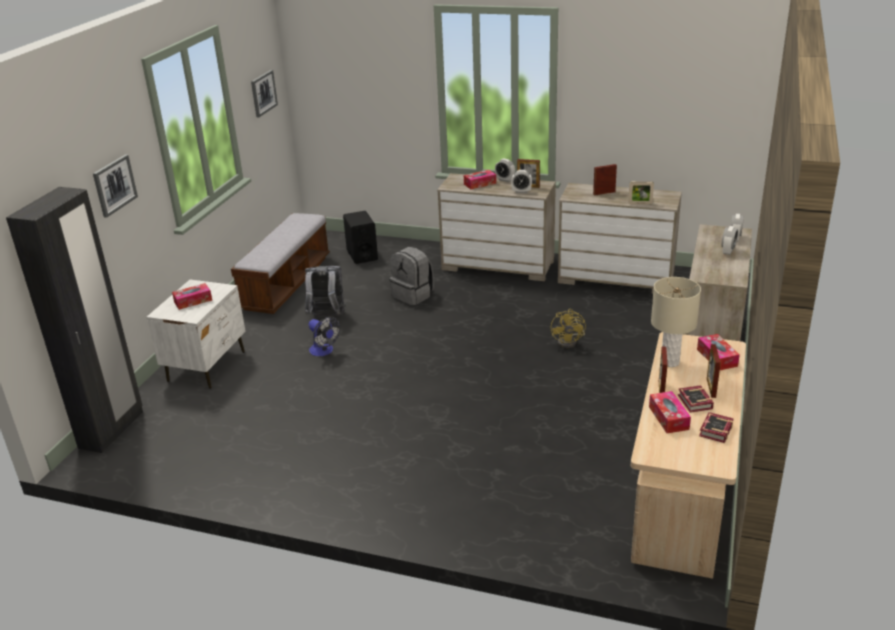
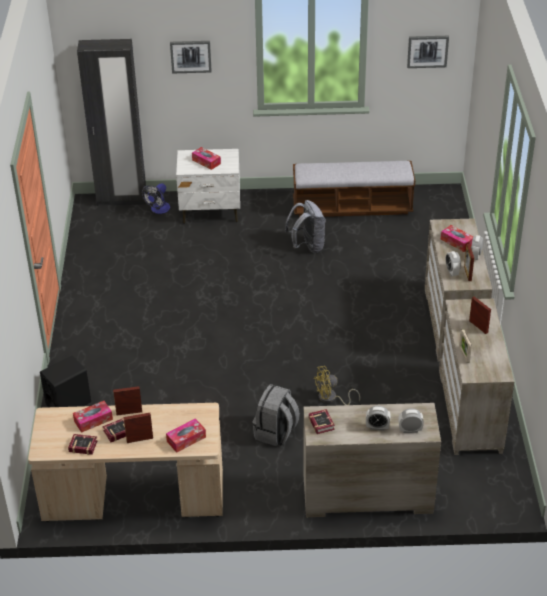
camera: 70 degrees right, 10 degrees up
(324, 351) = (254, 261): fan -> fan (158, 210)
(362, 255) = (426, 233): black speaker -> black speaker (68, 403)
(413, 295) = (367, 284): grey backpack -> grey backpack (276, 433)
(670, 362) = (171, 413): beige table lamp -> none
(715, 275) = (321, 422): none -> book

